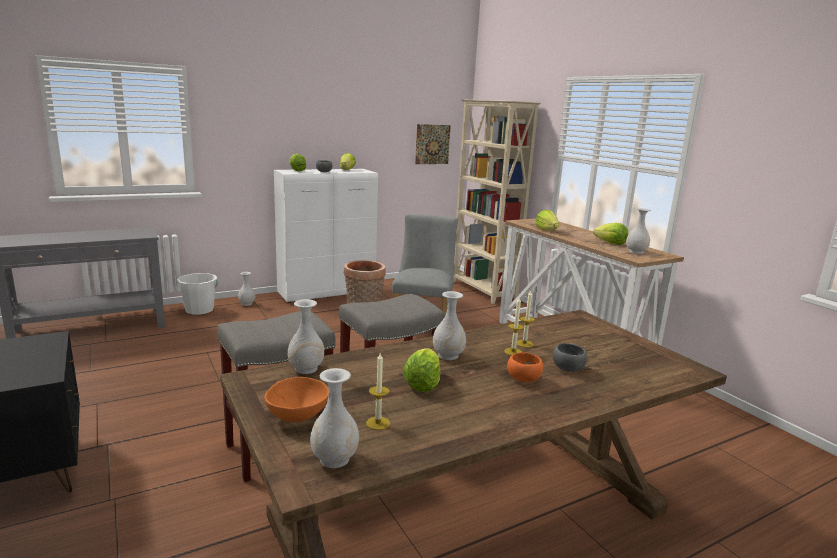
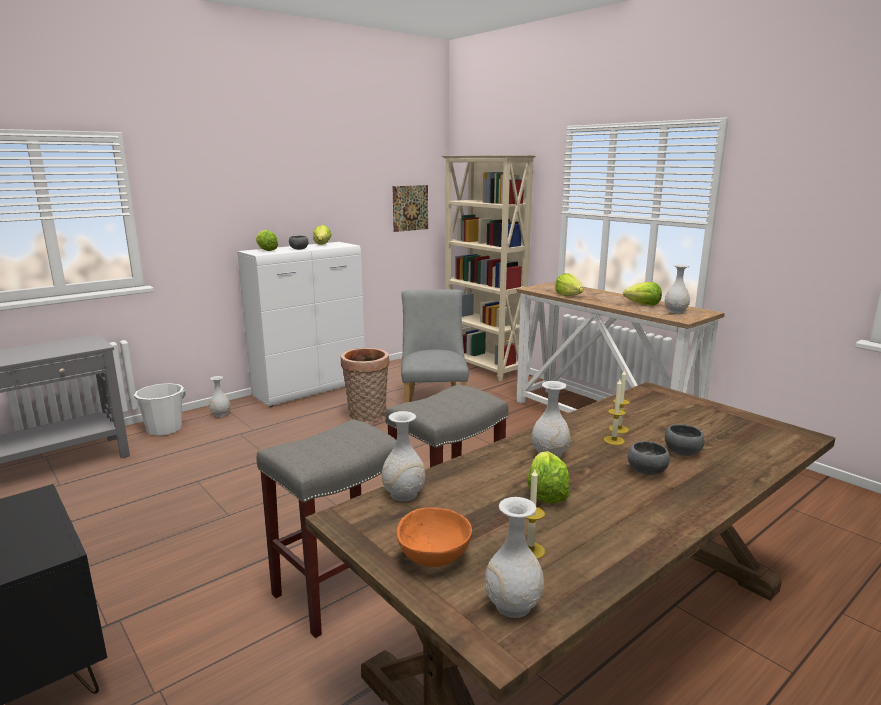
camera: 10 degrees left, 0 degrees up
(524, 379) = (648, 472): orange bowl -> grey bowl

